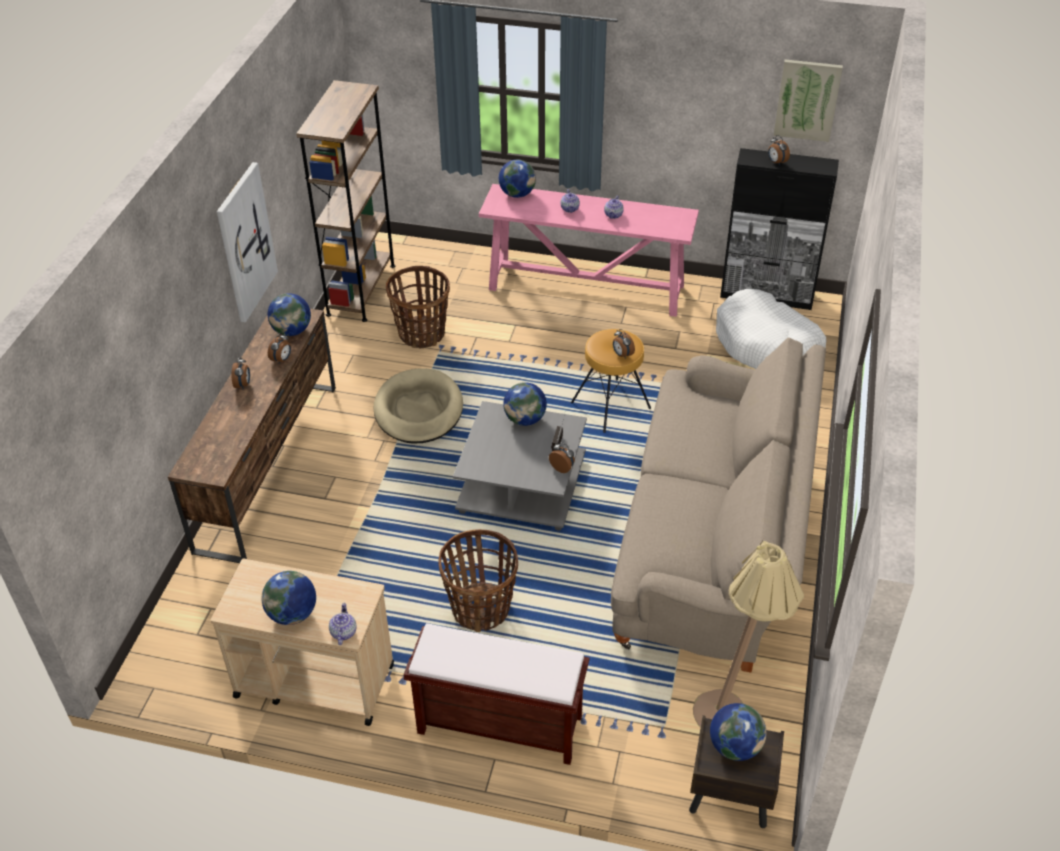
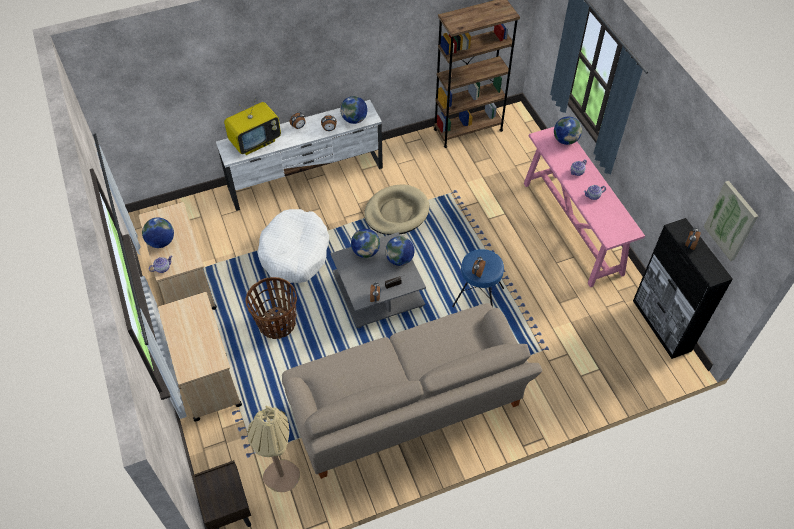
camera: 55 degrees right, 10 degrees up
(218, 436) = (255, 141): none -> television
(245, 242) = (352, 55): picture -> none
(269, 465) = (306, 177): brown tv stand -> white tv stand
(422, 333) = (457, 177): basket -> none
(498, 725) = (207, 375): brown bench -> beige cart
(611, 405) = (478, 297): brown stool -> blue stool
(735, 746) = (223, 487): globe -> globe (366, 252)
(767, 345) = (610, 350): white dog bed -> white dog bed (295, 253)

